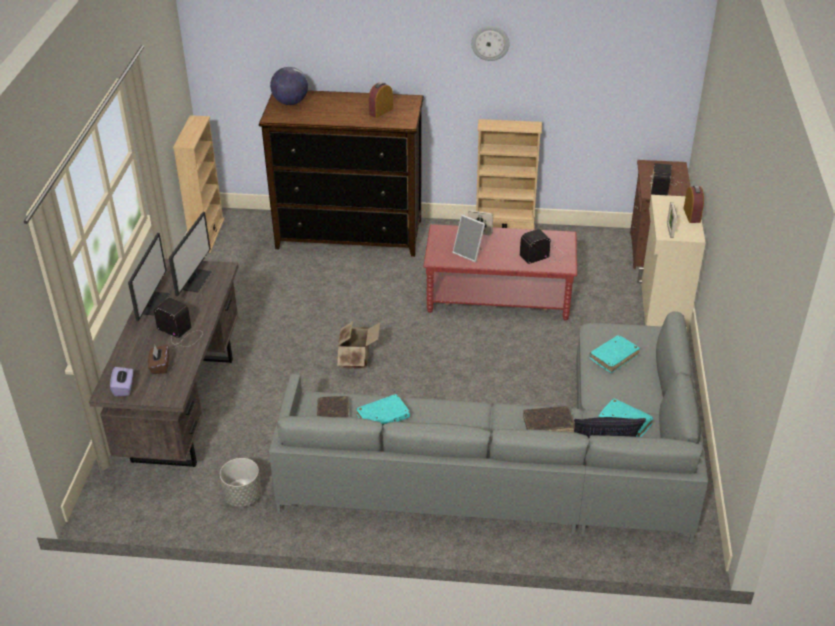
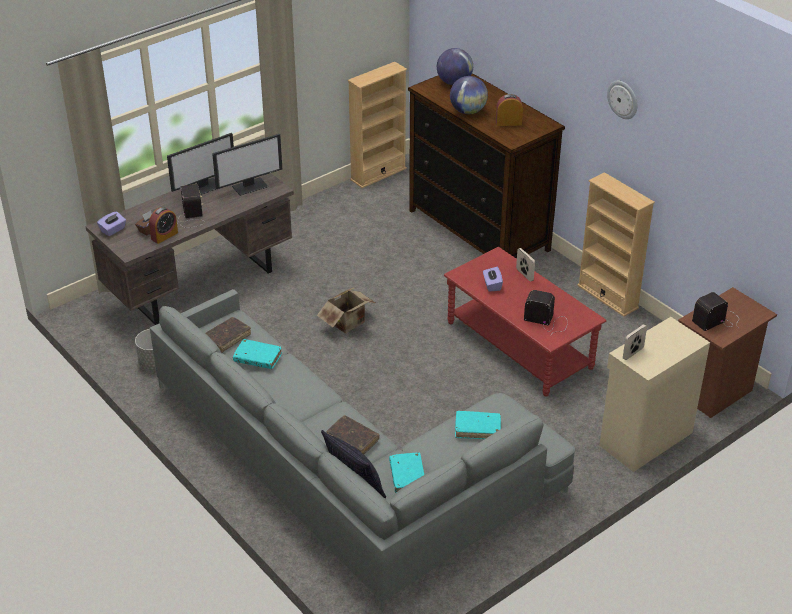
camera: 45 degrees right, 0 degrees up
(337, 118) = (468, 111): none -> globe
(469, 253) = (492, 285): picture frame -> purple tissue box
(691, 215) = (676, 353): alarm clock -> alarm clock (164, 236)

